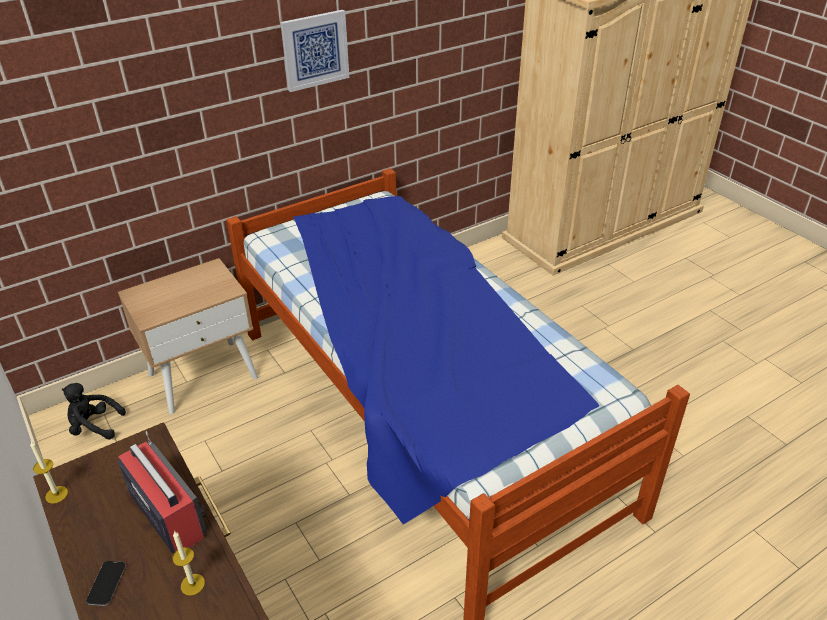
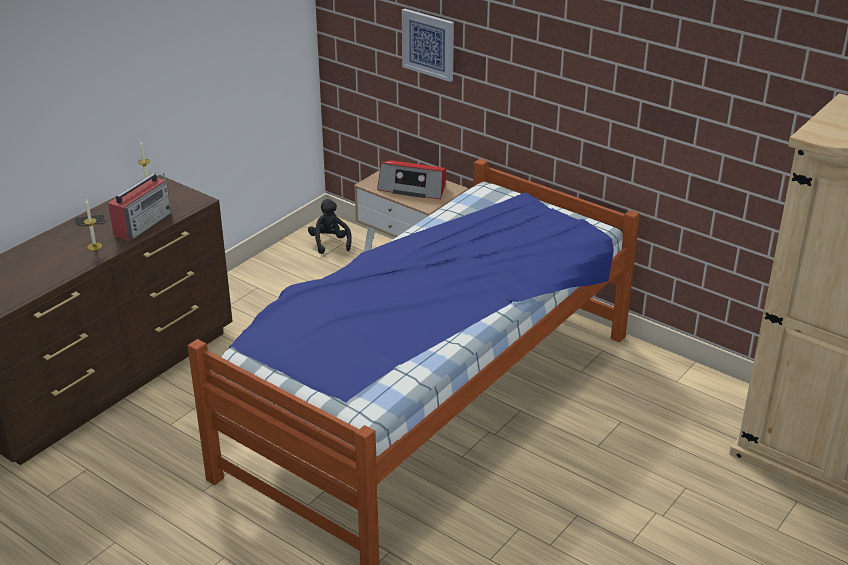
camera: 70 degrees right, 5 degrees down
(187, 291) = (413, 188): none -> radio
(315, 50) = (588, 55): picture -> picture (428, 44)

